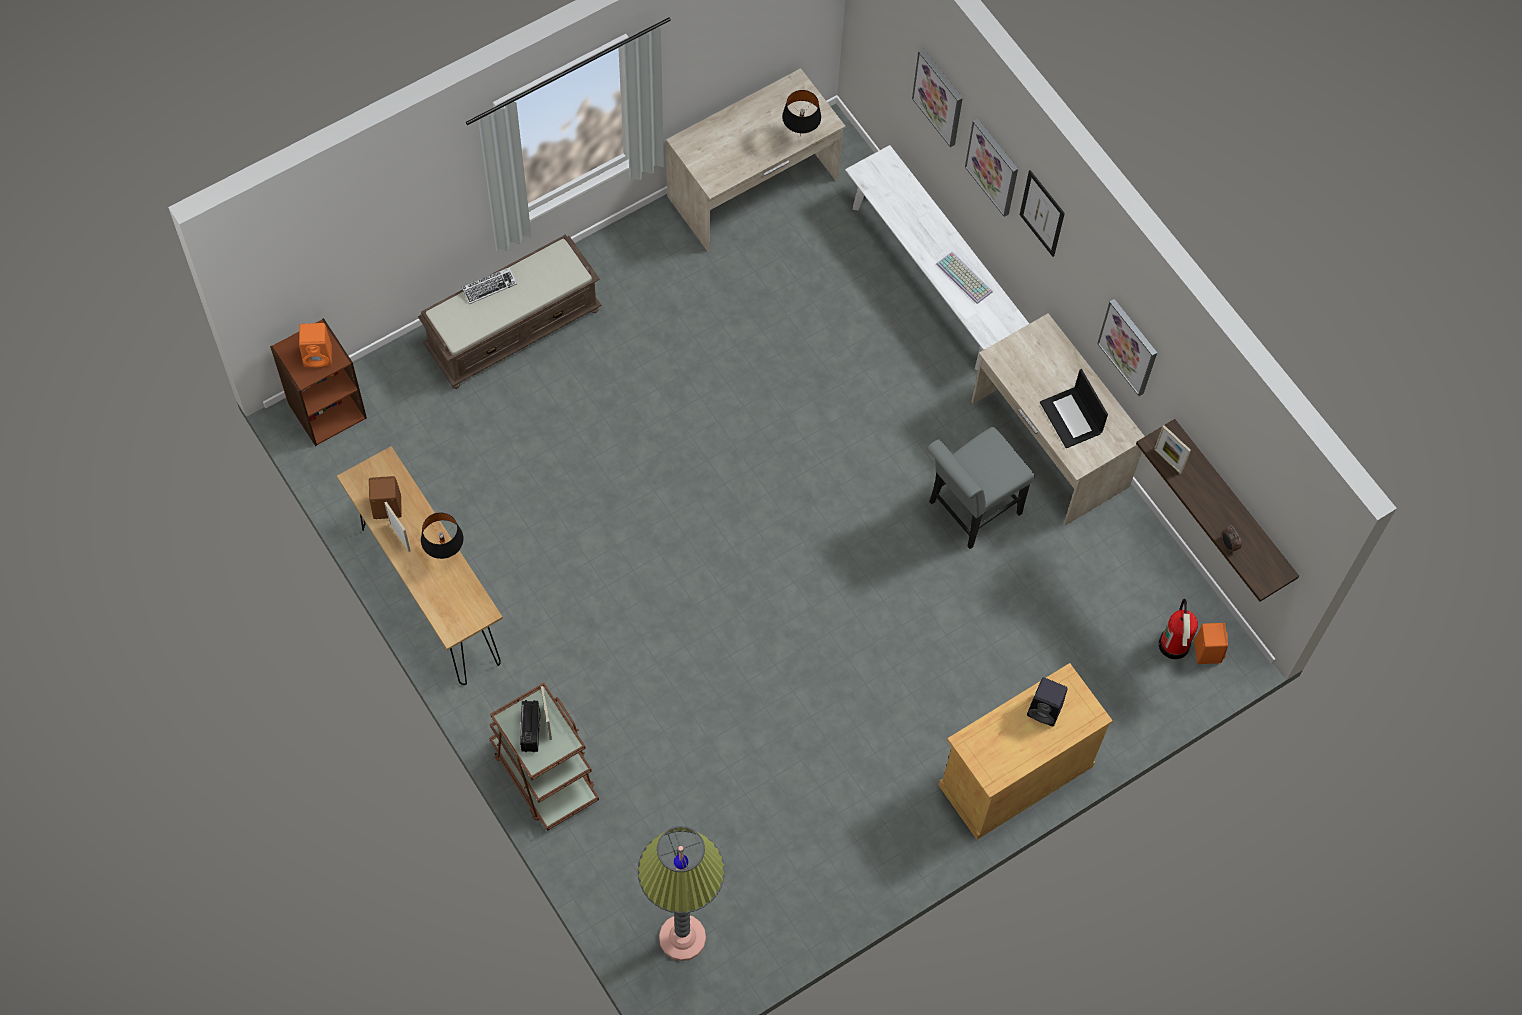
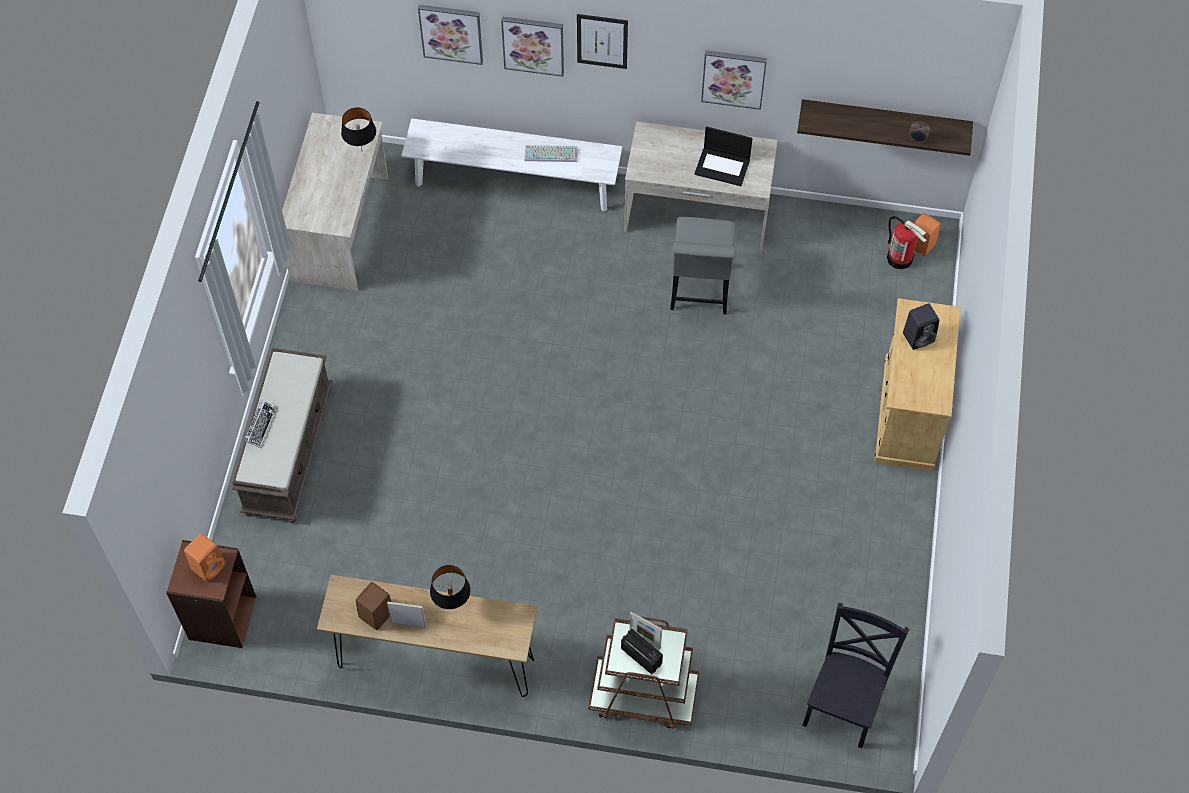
camera: 45 degrees left, 5 degrees down
(682, 937) = (844, 703): floor lamp -> black chair
(1168, 461) = (828, 125): picture frame -> none

